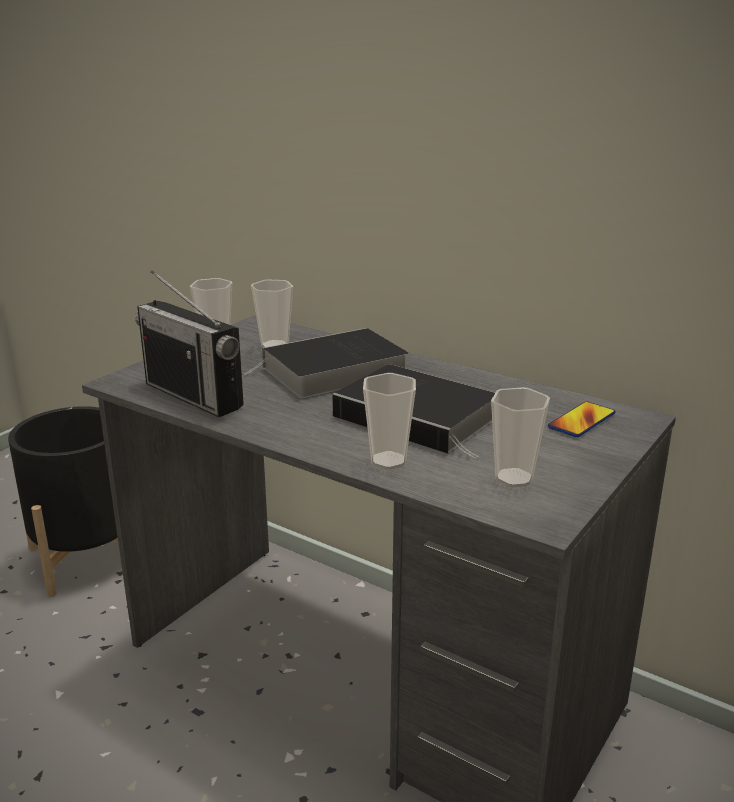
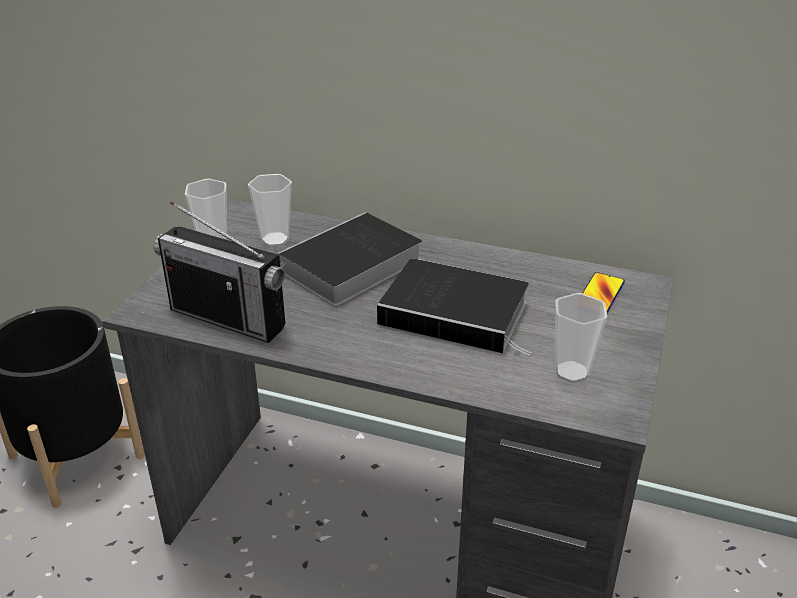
camera: 15 degrees left, 10 degrees up
(388, 461) = (454, 370): cup -> none

